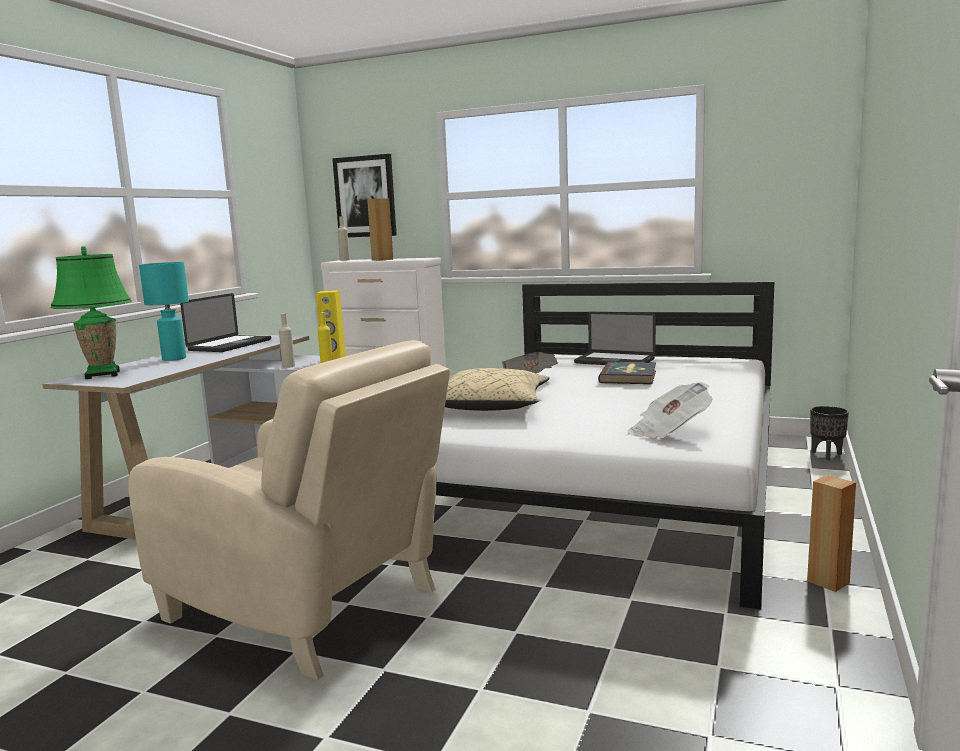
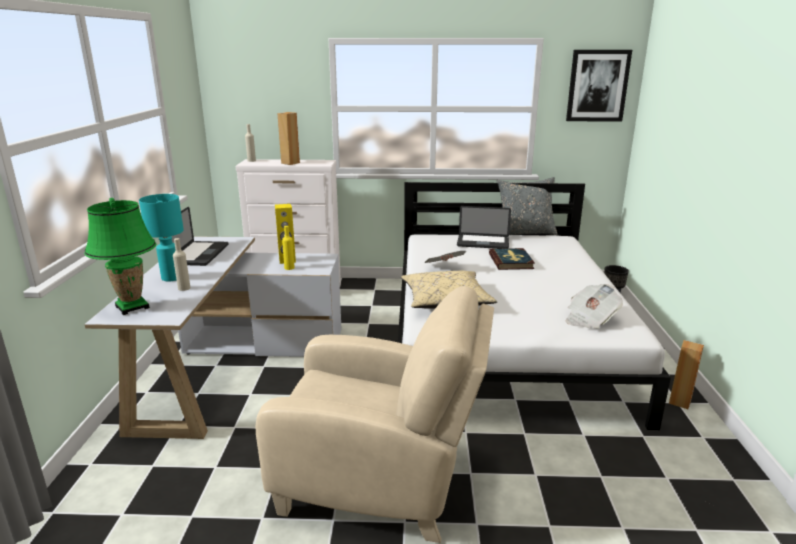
camera: 20 degrees left, 10 degrees up
(288, 366) = (255, 269): beige bottle -> beige bottle (184, 288)
(365, 196) = (261, 104): picture -> picture (597, 86)
(687, 355) = (524, 233): none -> grey pillow

